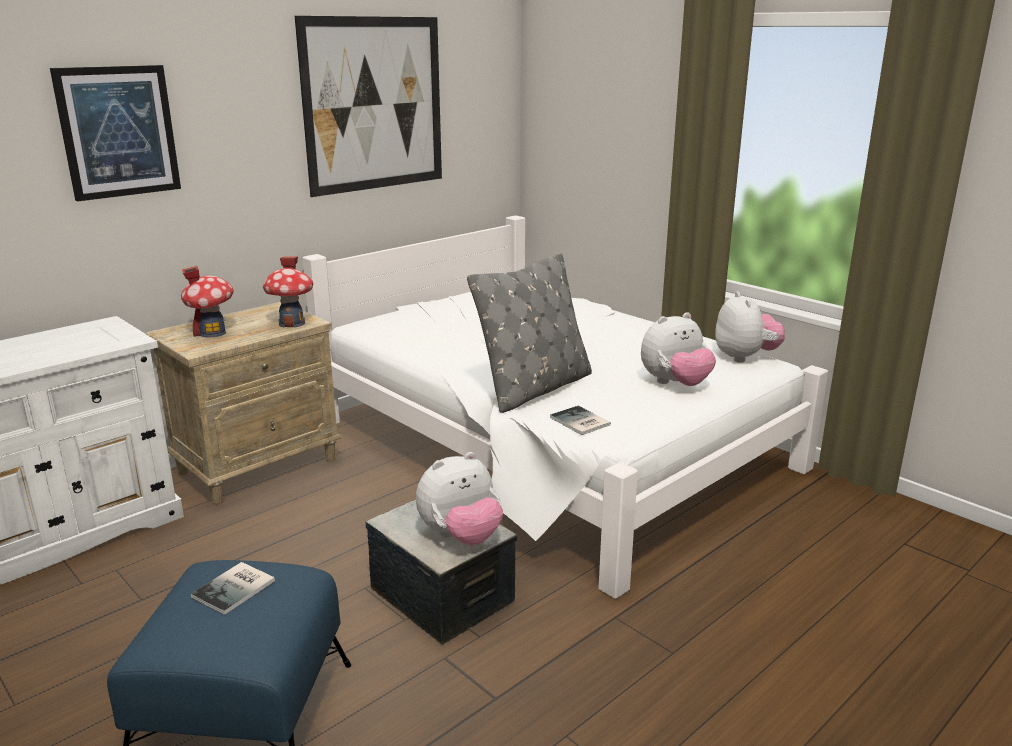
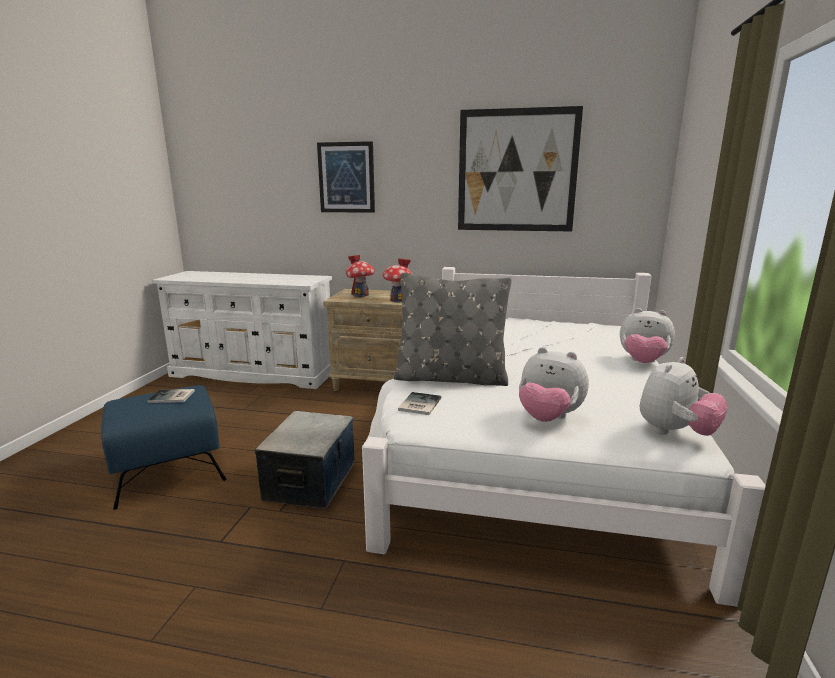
camera: 55 degrees right, 5 degrees down
(461, 537) = (301, 440): plush toy -> plush toy (642, 362)

